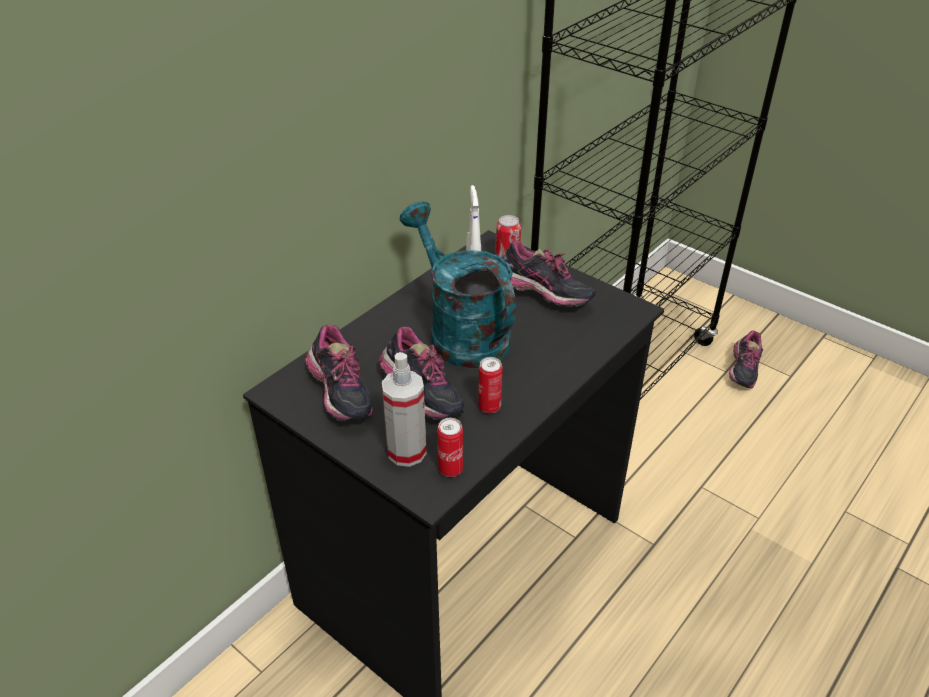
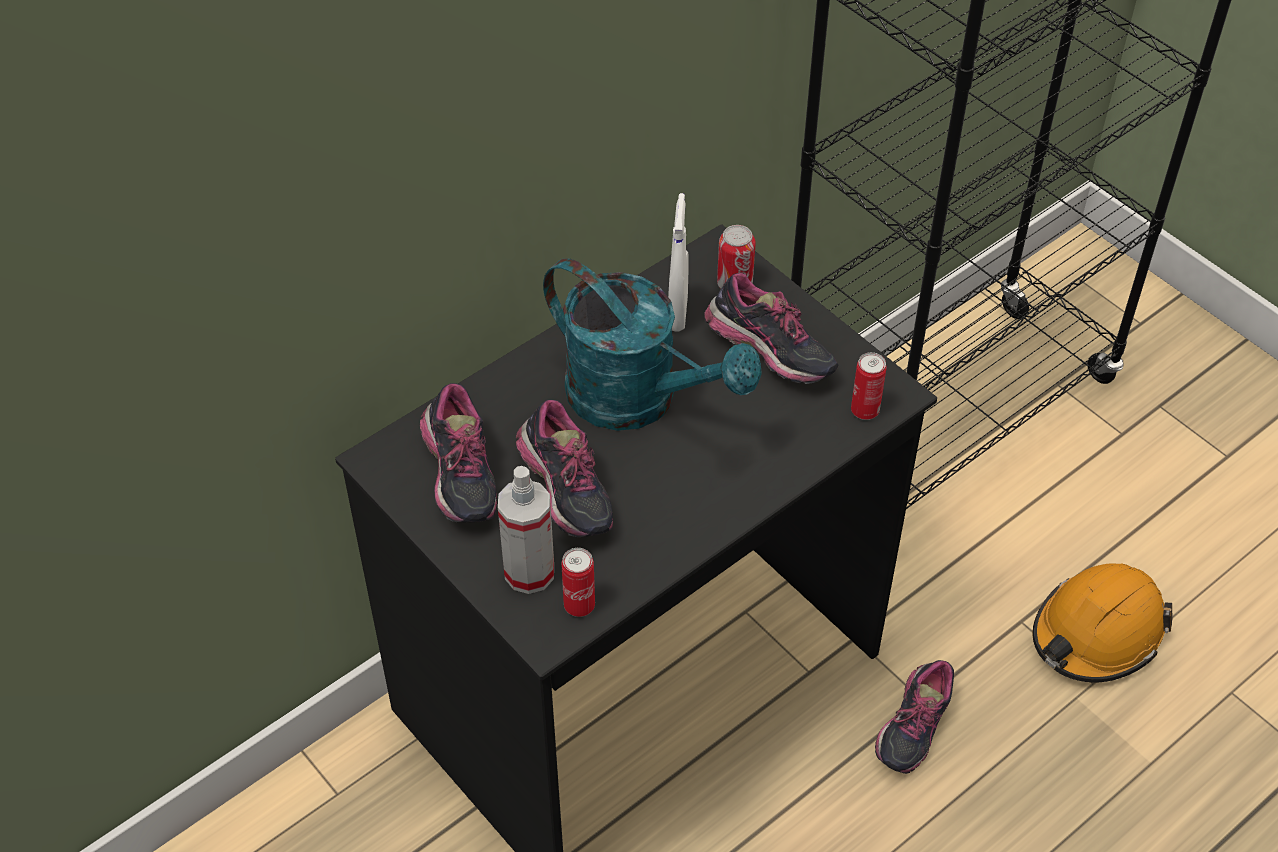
camera: 10 degrees right, 10 degrees up
(460, 332) = (639, 399): turquoise watering can -> turquoise watering can turned 150 degrees clockwise
(489, 407) = (650, 522): can -> can (865, 411)
(742, 371) = (1149, 436): shoe -> shoe (911, 727)
(750, 487) = (1097, 633): none -> orange hard hat

